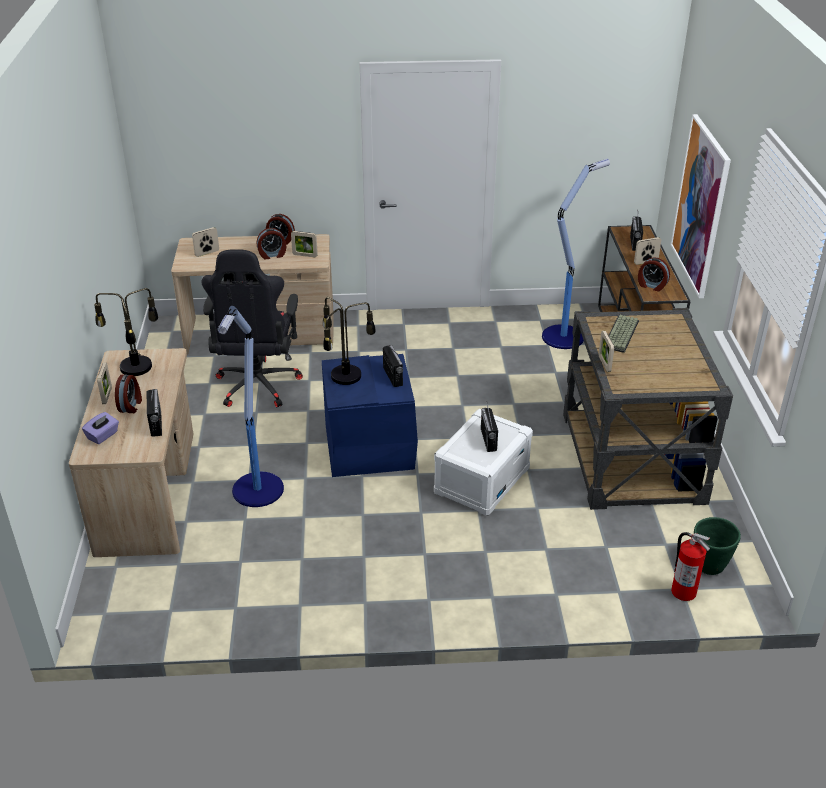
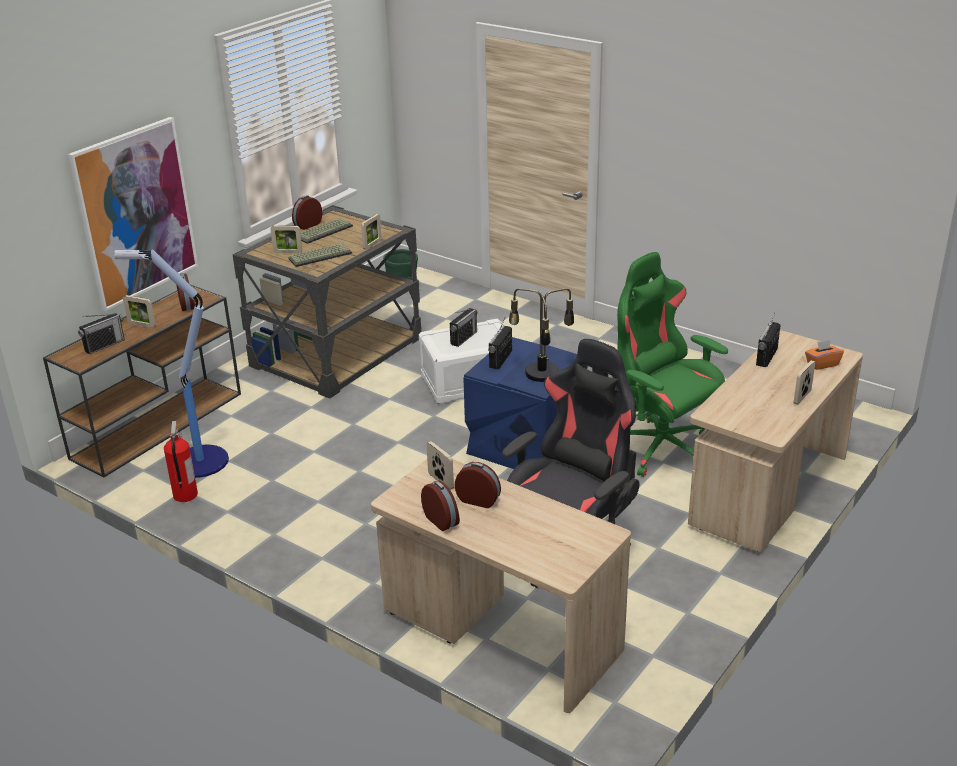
camera: 140 degrees left, 5 degrees down
(103, 436) = (822, 364): purple tissue box -> orange tissue box
(131, 406) = (782, 380): alarm clock -> alarm clock (307, 225)
(136, 367) = (757, 415): table lamp -> none
(207, 253) = (558, 543): picture frame -> picture frame (288, 252)
(257, 491) = (662, 449): floor lamp -> green office chair
(673, 361) = (324, 231): none -> keyboard
(683, 591) = (438, 286): fire extinguisher -> fire extinguisher (185, 495)

